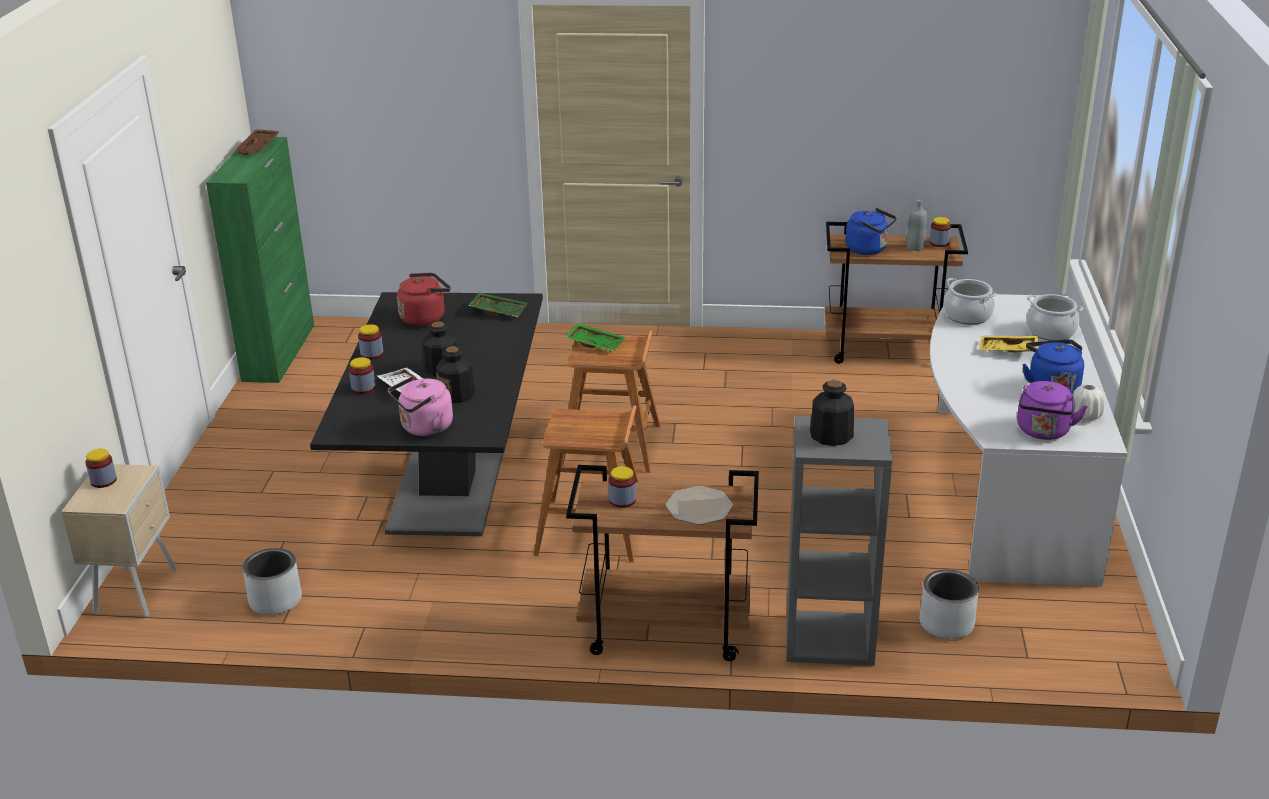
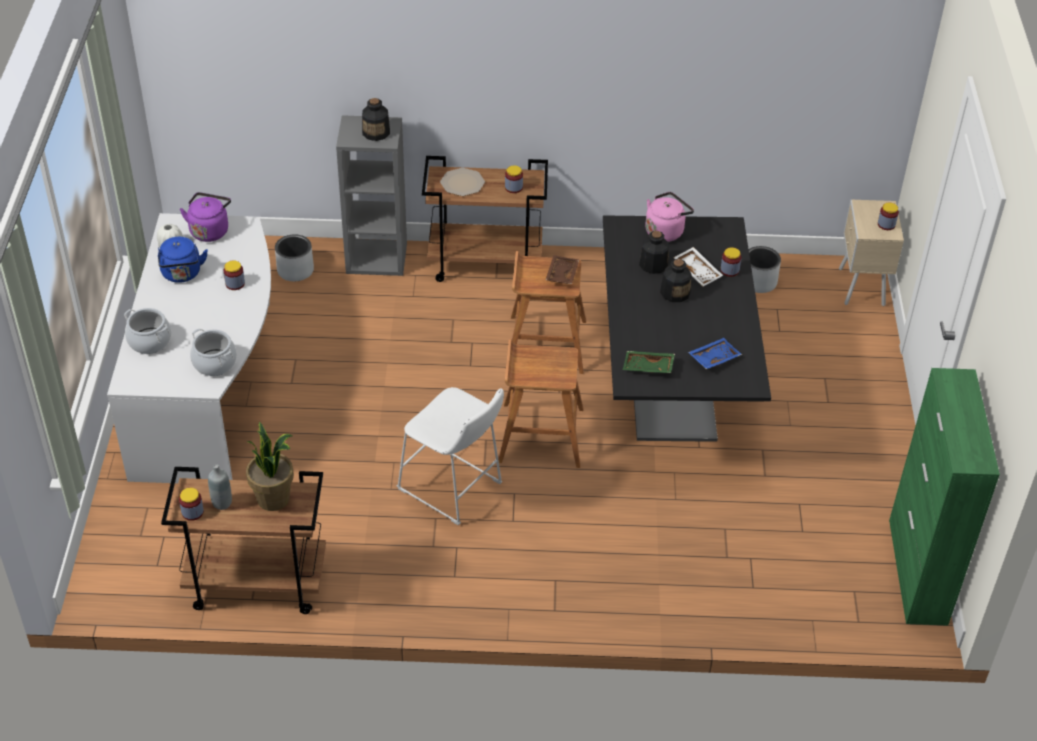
camera: 175 degrees right, 15 degrees up
(259, 148) = (967, 443): brown tray -> brown tray (561, 274)
(372, 354) = (740, 309): jar -> jar (235, 284)
(425, 317) = (713, 358): red kettle -> blue tray
(596, 343) = (556, 374): green tray -> none
(707, 406) = (453, 489): none -> white stool
(869, 249) = (274, 498): blue kettle -> potted plant
(1007, 351) = (198, 316): yellow tray -> none

